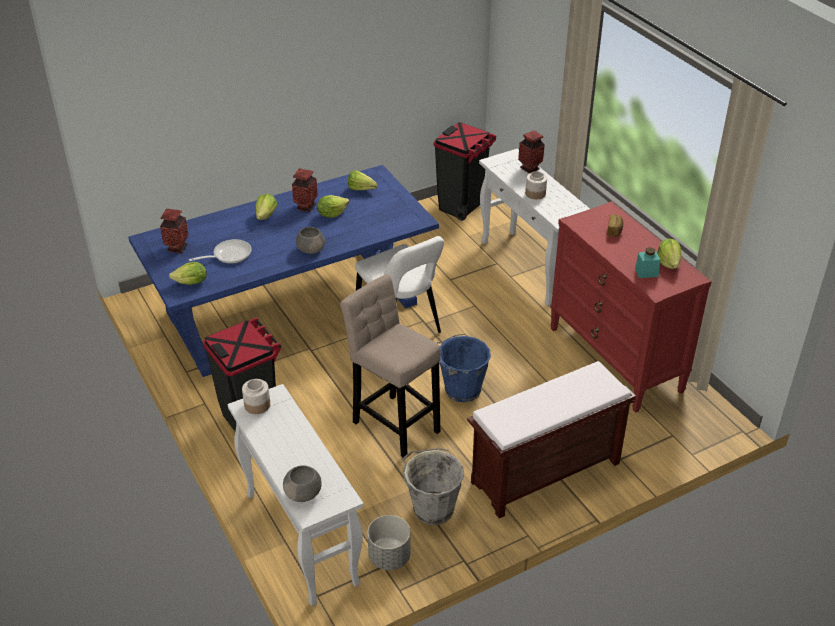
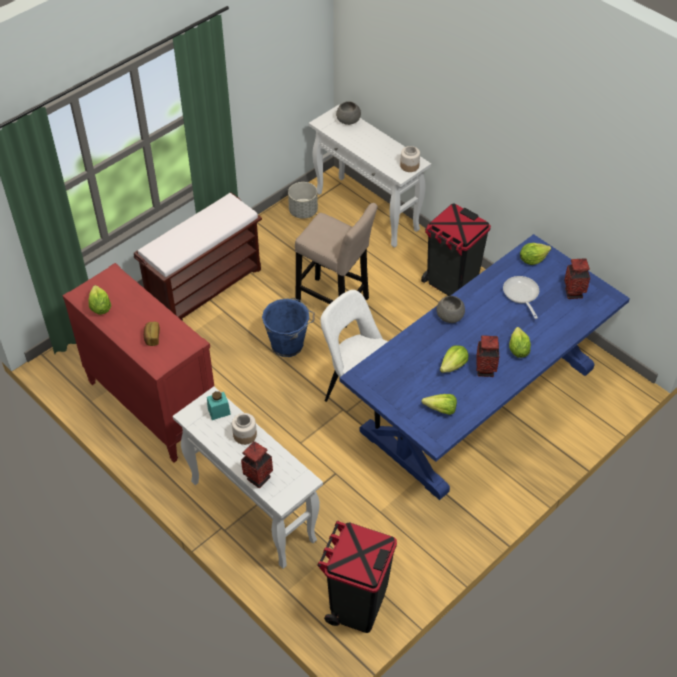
camera: 165 degrees right, 10 degrees up
(228, 255) = (521, 295): frying pan -> frying pan turned 120 degrees clockwise
(432, 508) = (284, 246): grey bucket -> none
(646, 272) = (121, 293): turquoise jar -> turquoise jar (219, 411)

